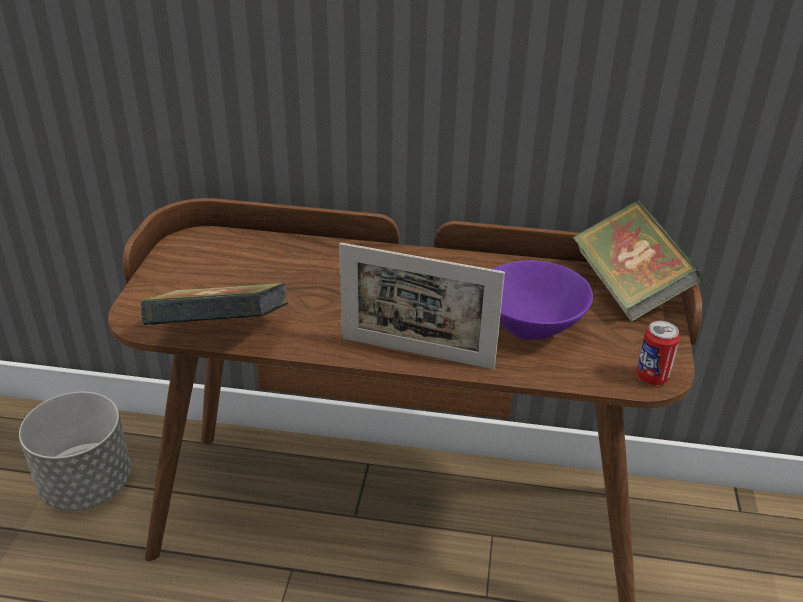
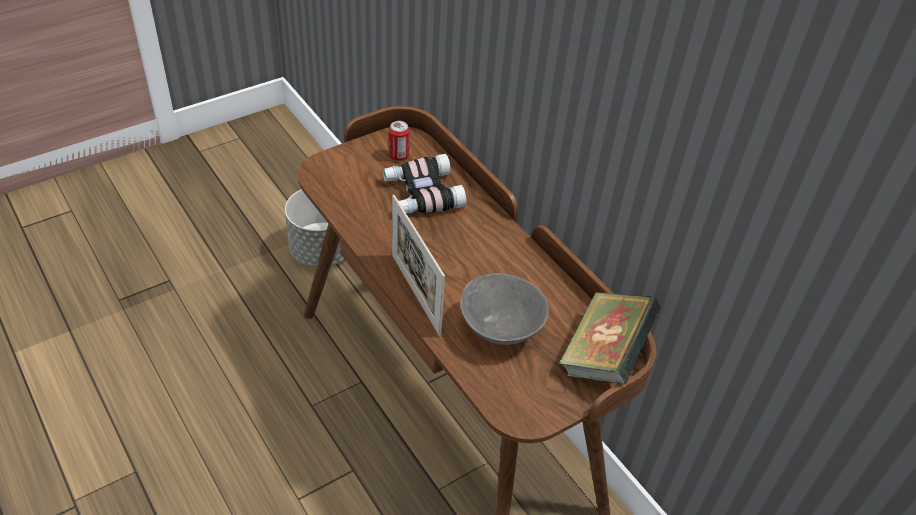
camera: 45 degrees right, 10 degrees up
(221, 335) = (339, 208): book -> none
(285, 274) = (421, 194): none -> binoculars
(528, 326) = (500, 328): purple bowl -> grey bowl
(652, 377) = (518, 415): can -> can (399, 156)

